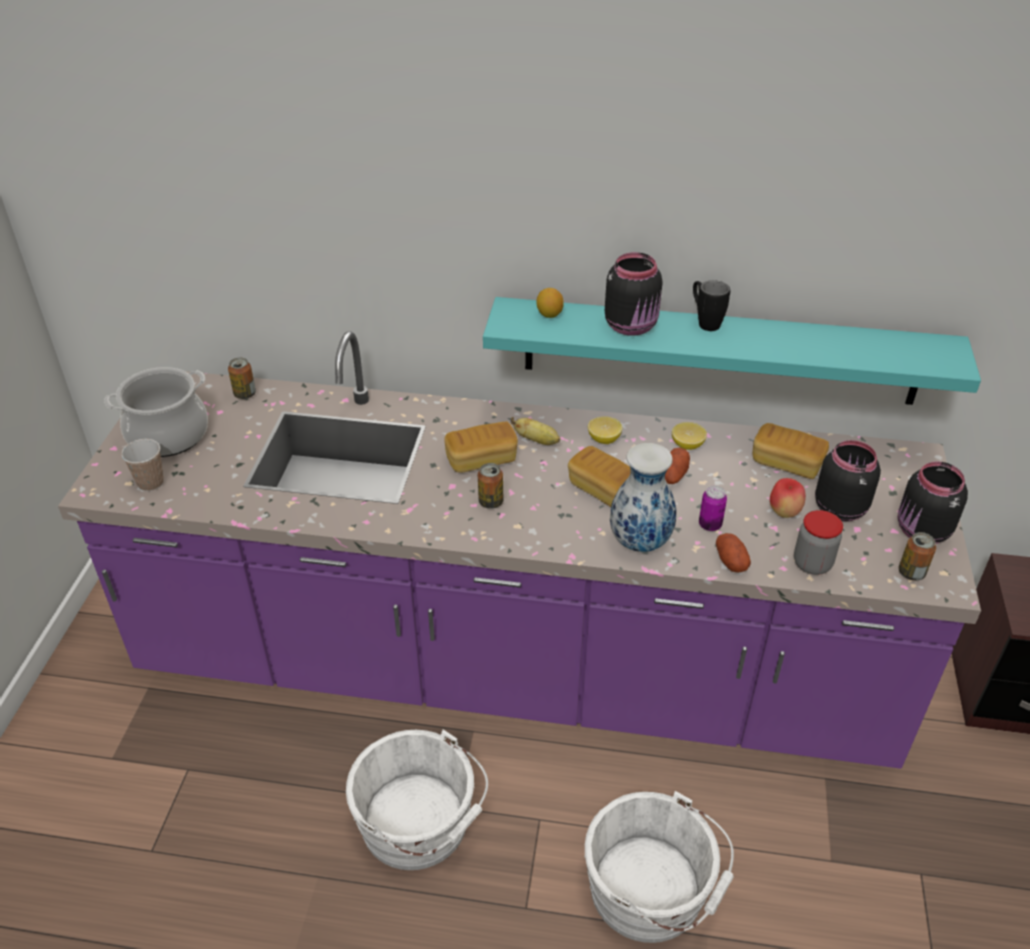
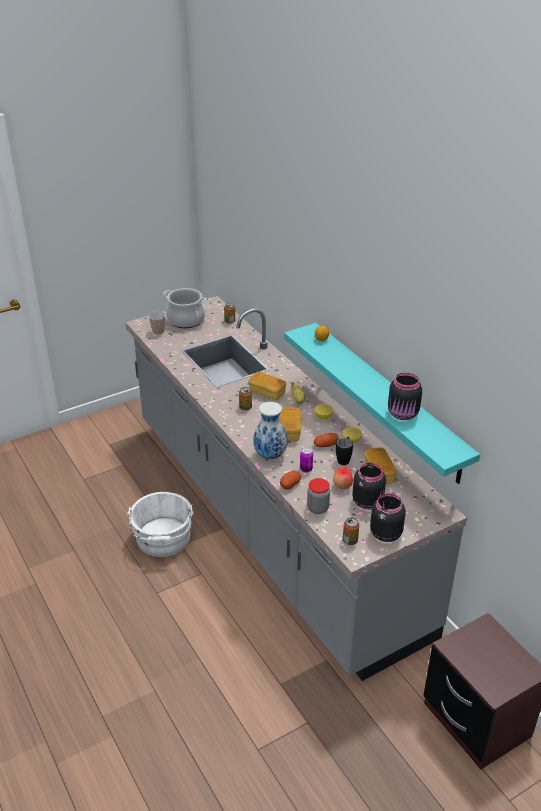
camera: 50 degrees right, 5 degrees down
(515, 666) = (270, 520): purple counter -> grey counter
(632, 326) = (343, 361): black jar -> black jar (403, 414)
(652, 891) = (202, 628): white bucket -> none
(704, 321) = (375, 377): black mug -> black mug (344, 459)

